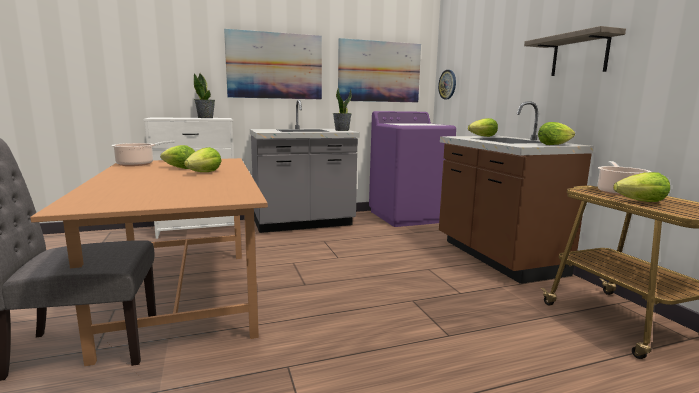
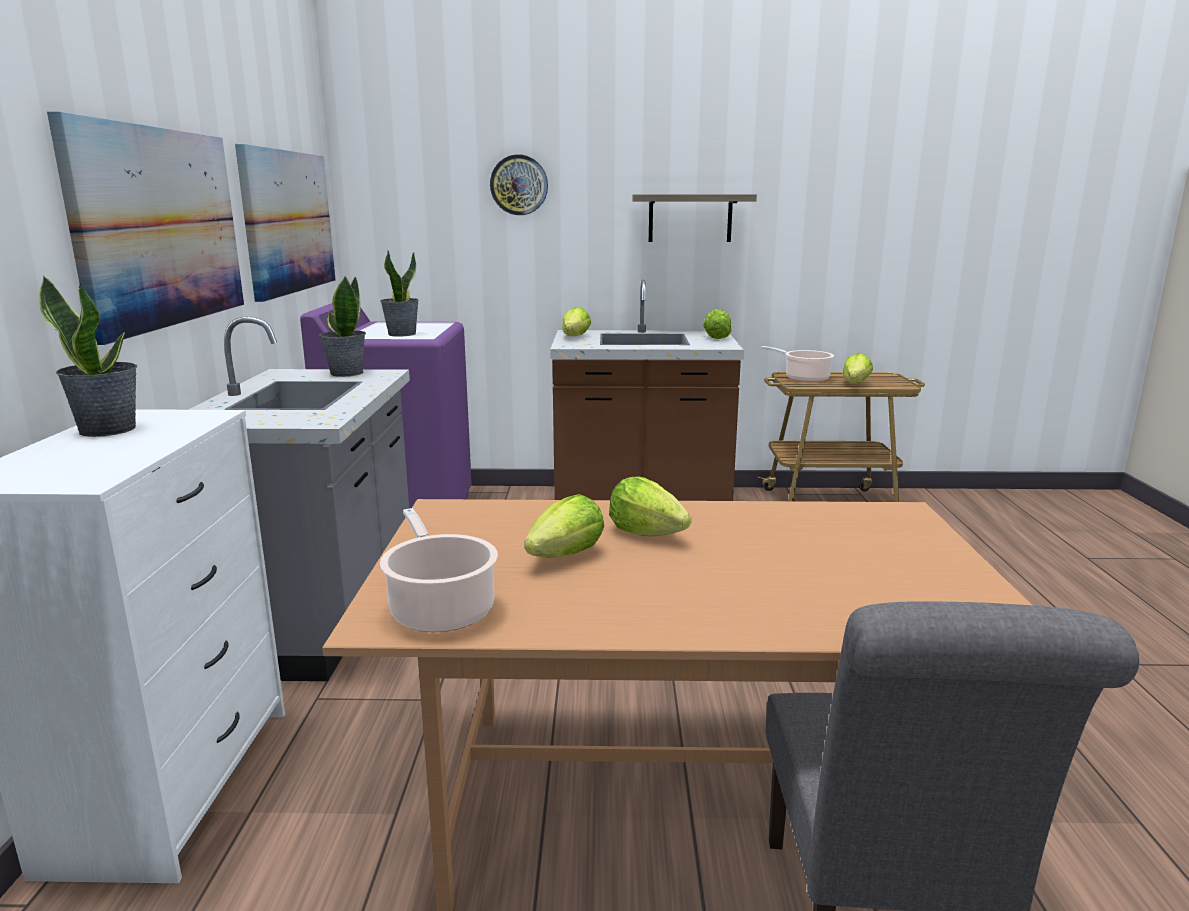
camera: 70 degrees left, 5 degrees up
(404, 124) = (401, 334): none -> potted plant
(447, 84) = (387, 241): wall clock -> wall clock (519, 185)

